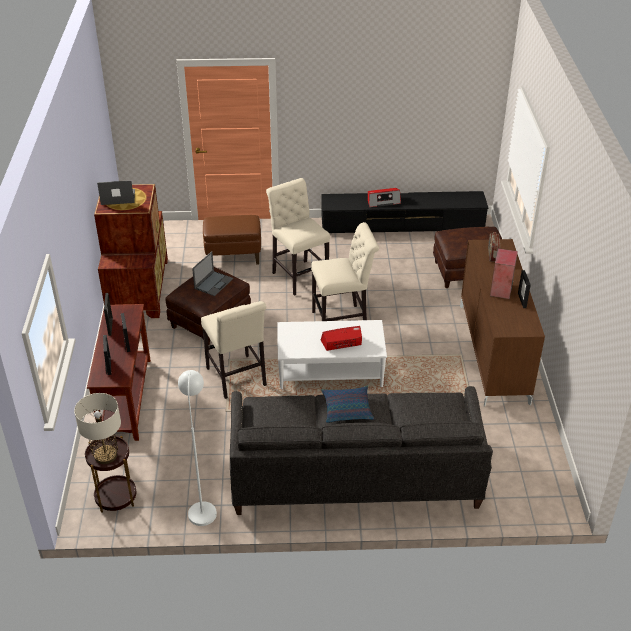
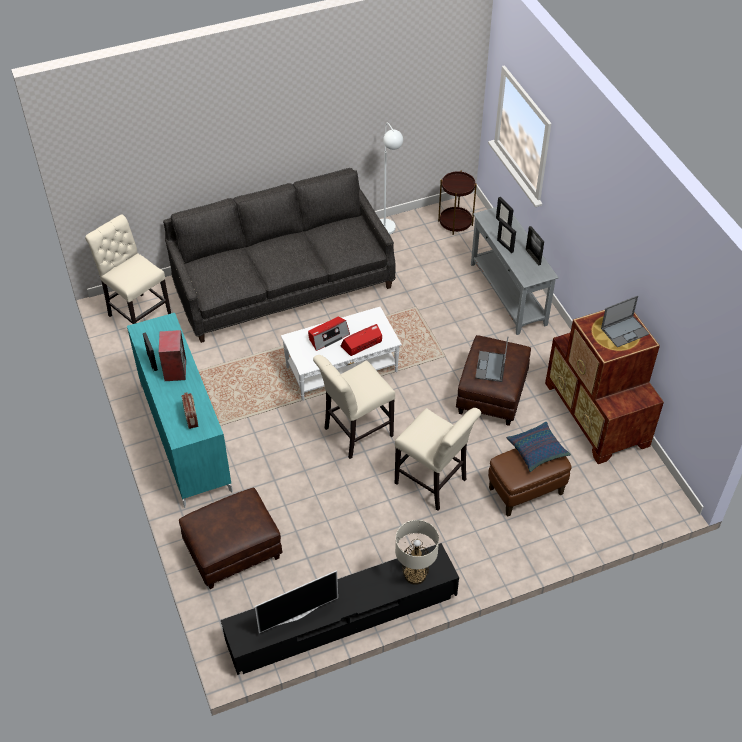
camera: 160 degrees right, 10 degrees up
(105, 455) = (458, 182): table lamp -> table lamp (415, 574)
(126, 399) = (508, 294): brown console table -> grey console table
(237, 379) = (424, 338): beige stool -> beige stool (138, 314)
(347, 409) = (294, 260): blue pillow -> blue pillow (537, 450)
(383, 201) = (369, 586): radio -> radio (362, 344)
(436, 199) = (297, 615): none -> television
(493, 353) = (184, 437): brown dresser -> turquoise dresser

